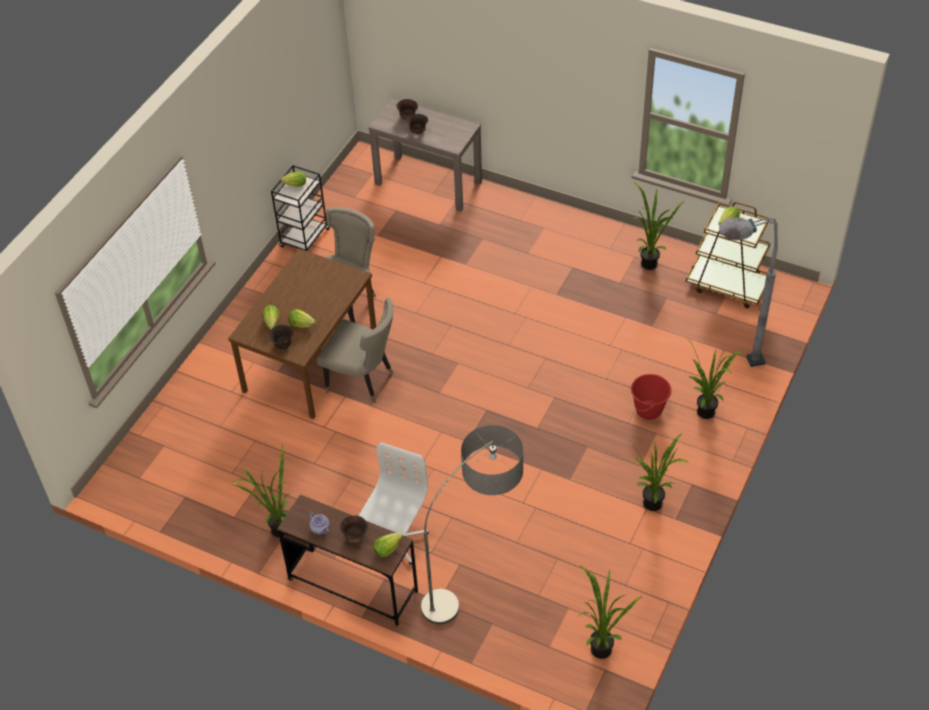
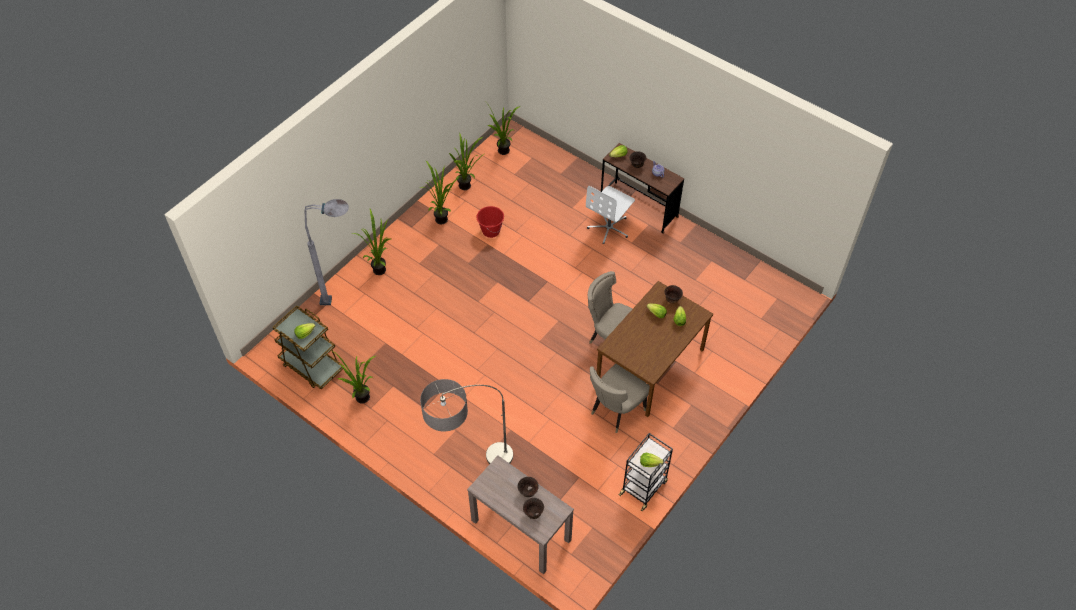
camera: 170 degrees left, 5 degrees up
(276, 530) = (684, 247): potted plant -> potted plant (467, 187)
(477, 583) = (563, 196): floor lamp -> floor lamp (469, 468)
(649, 410) = (417, 279): red bucket -> red bucket (491, 231)

